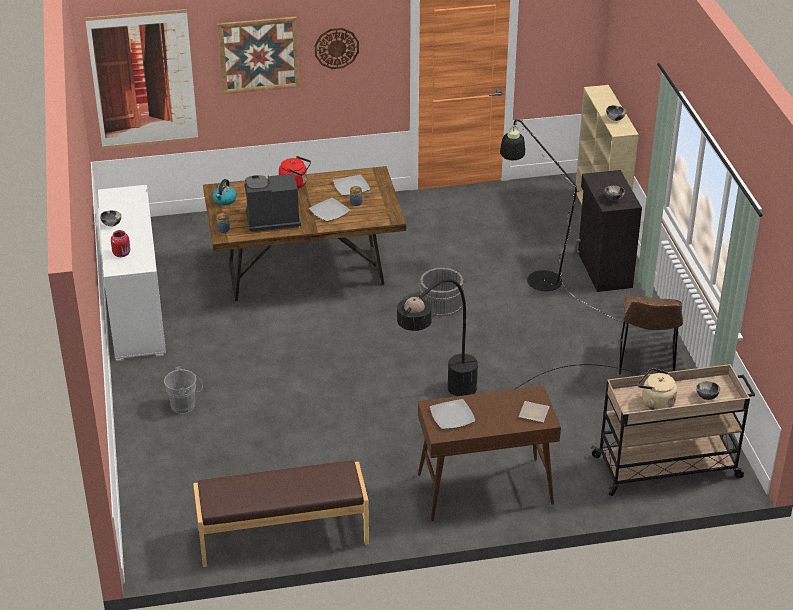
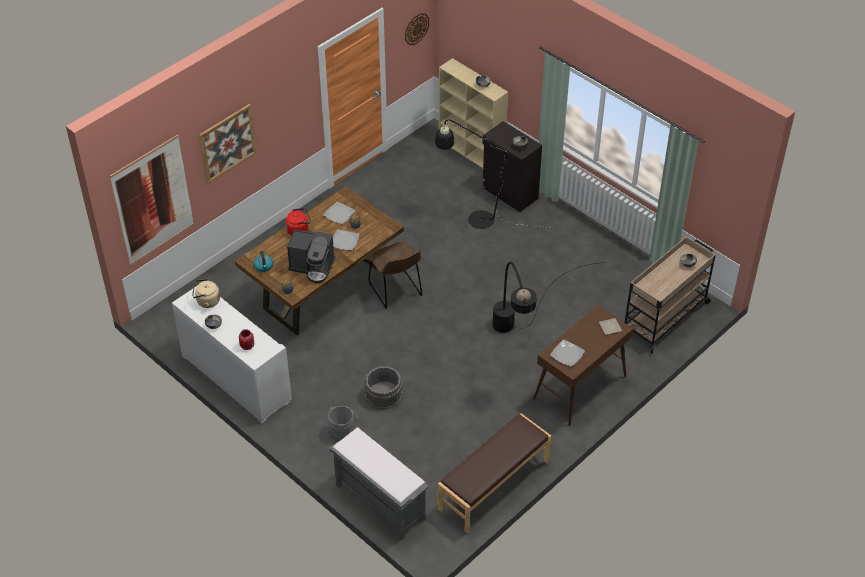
camera: 35 degrees left, 10 degrees up
(147, 488) = (379, 502): none -> grey bench
(271, 220) = (312, 267): coffee machine -> coffee machine turned 120 degrees counterclockwise
(336, 48) = (276, 113): wall clock -> wall clock (416, 28)
(441, 302) = (432, 268): grey bucket -> grey bucket (383, 394)
(646, 362) = (593, 250): brown chair -> brown chair (396, 291)
(655, 402) = (664, 283): beige kettle -> beige kettle (206, 301)

